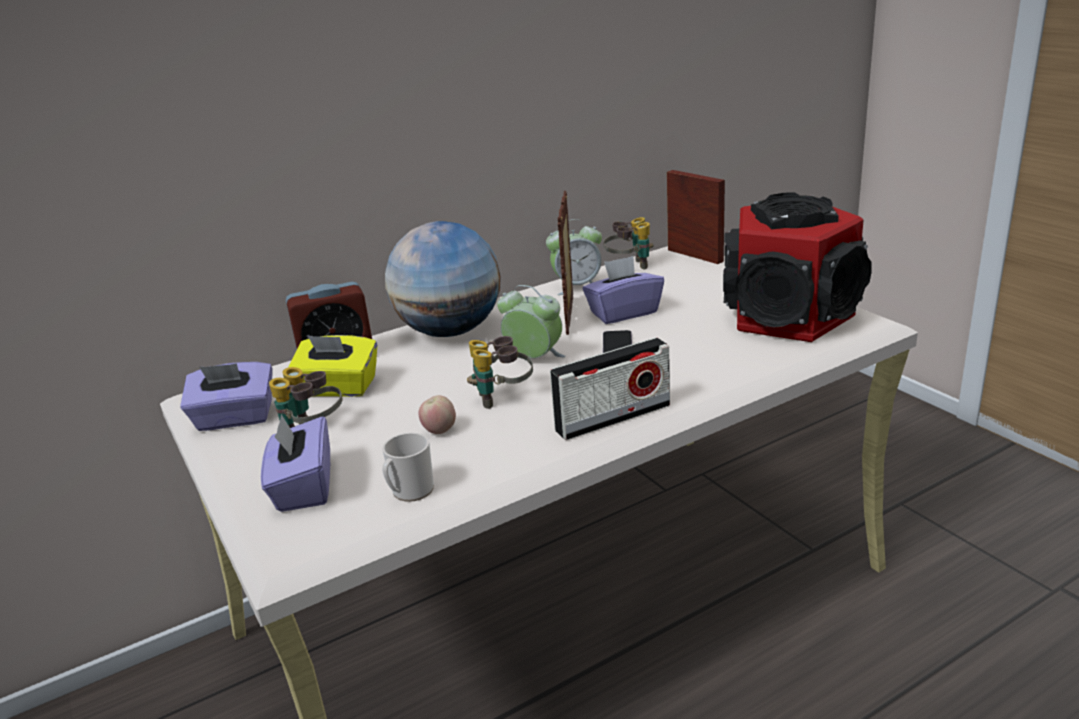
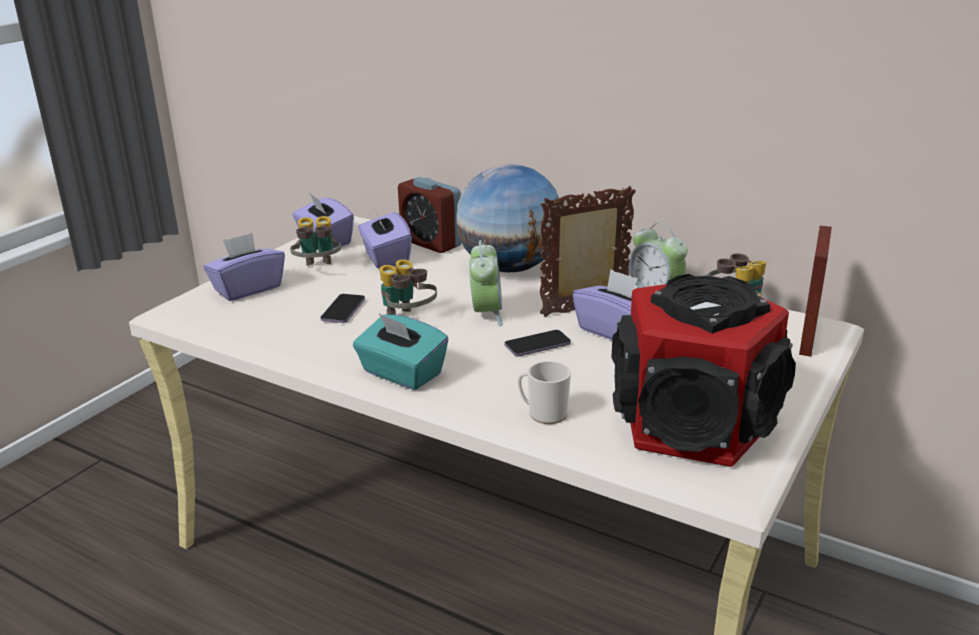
camera: 60 degrees right, 0 degrees up
(338, 388) = (385, 257): yellow tissue box -> purple tissue box
(409, 492) = (254, 324): mug -> mug (543, 413)
(440, 430) = (343, 310): apple -> phone
(613, 418) = (401, 374): radio -> turquoise tissue box

